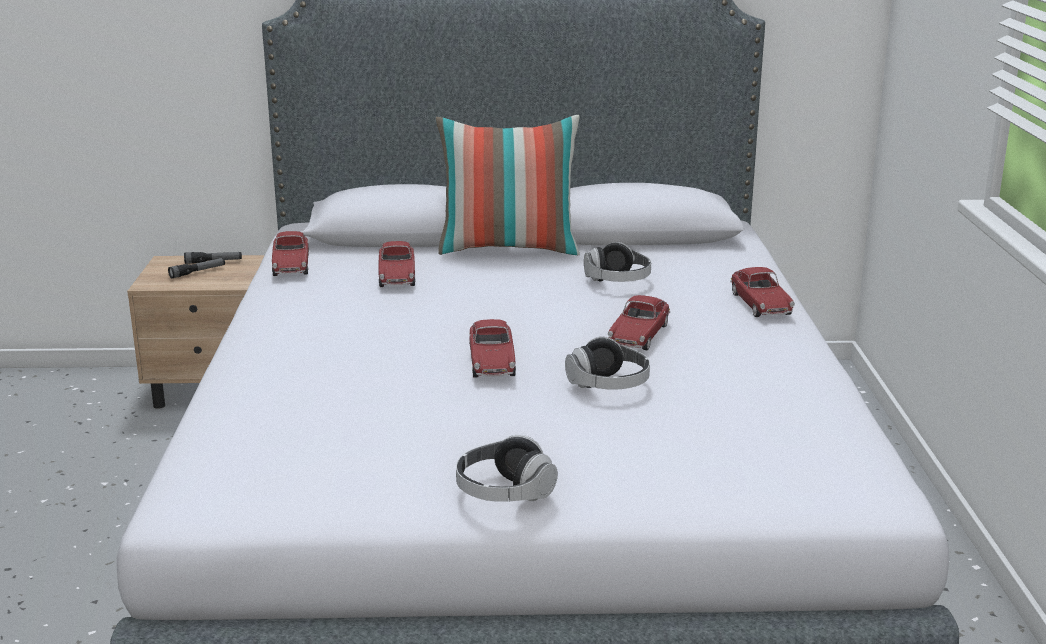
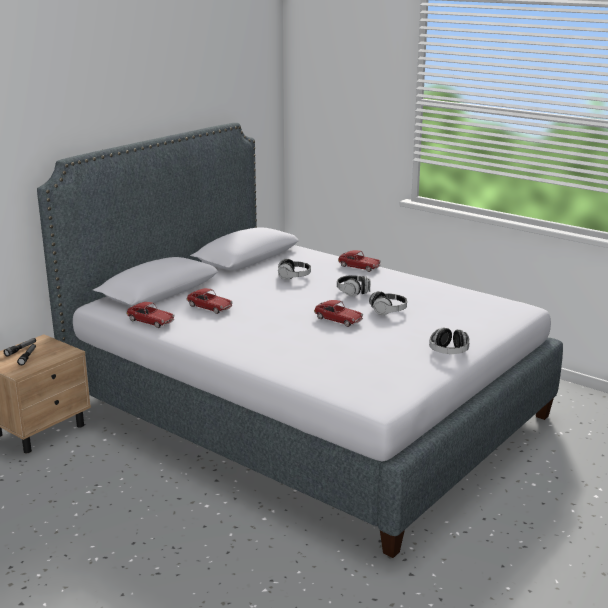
camera: 50 degrees left, 0 degrees up
(509, 249) = (219, 280): pillow -> none
(638, 335) = (353, 292): toy car -> headphones

